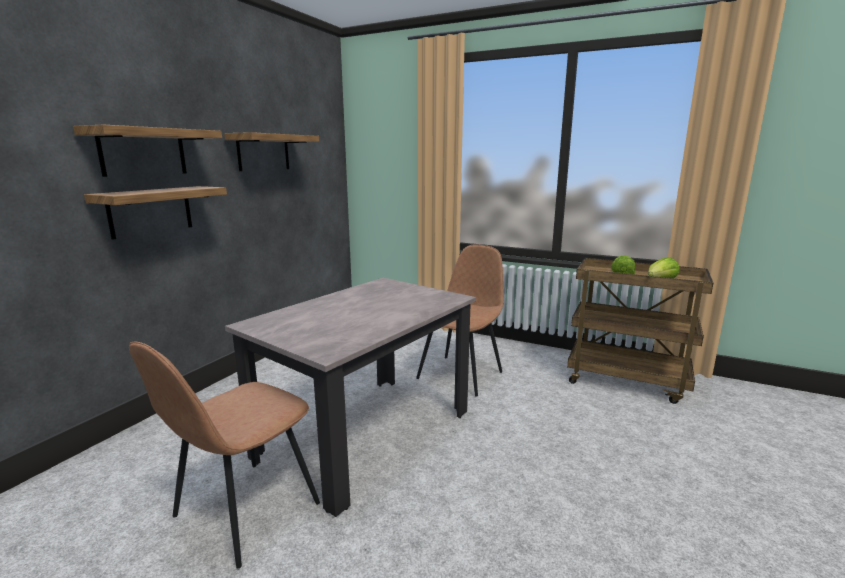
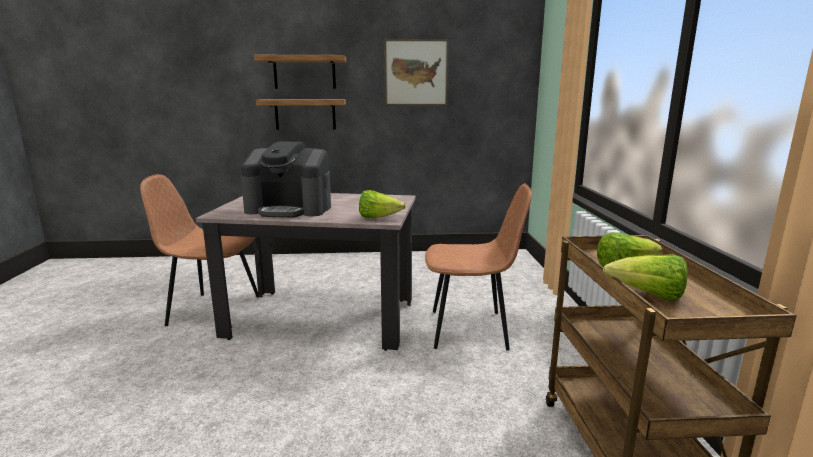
camera: 60 degrees right, 0 degrees up
(263, 152) = (416, 73): shelf -> picture
(361, 320) = (289, 209): none -> coffee machine
(446, 298) = (378, 218): none -> lettuce

